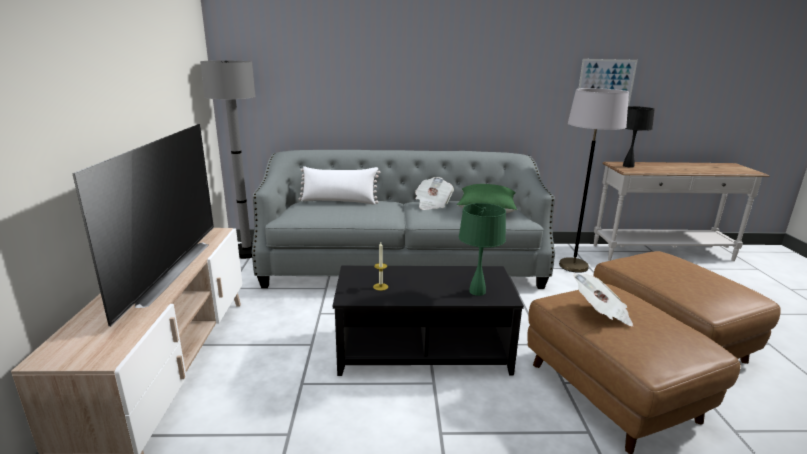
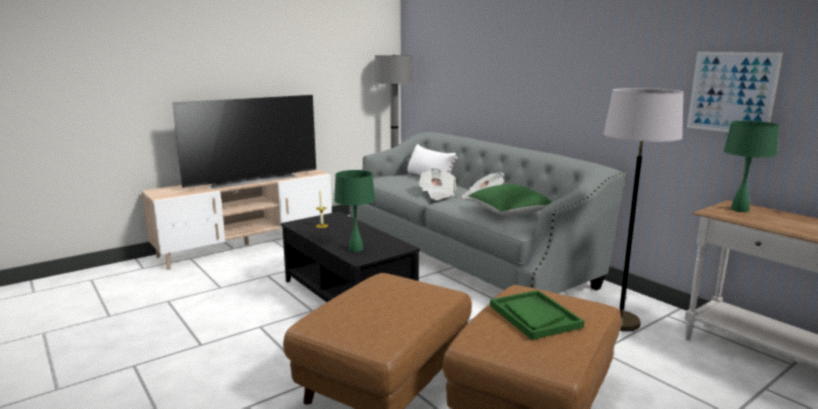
camera: 55 degrees right, 5 degrees down
(601, 313) = (378, 291): newspaper -> newspaper (437, 194)
(628, 166) = (740, 209): black table lamp -> green table lamp
(681, 275) = (534, 316): none -> green tray

